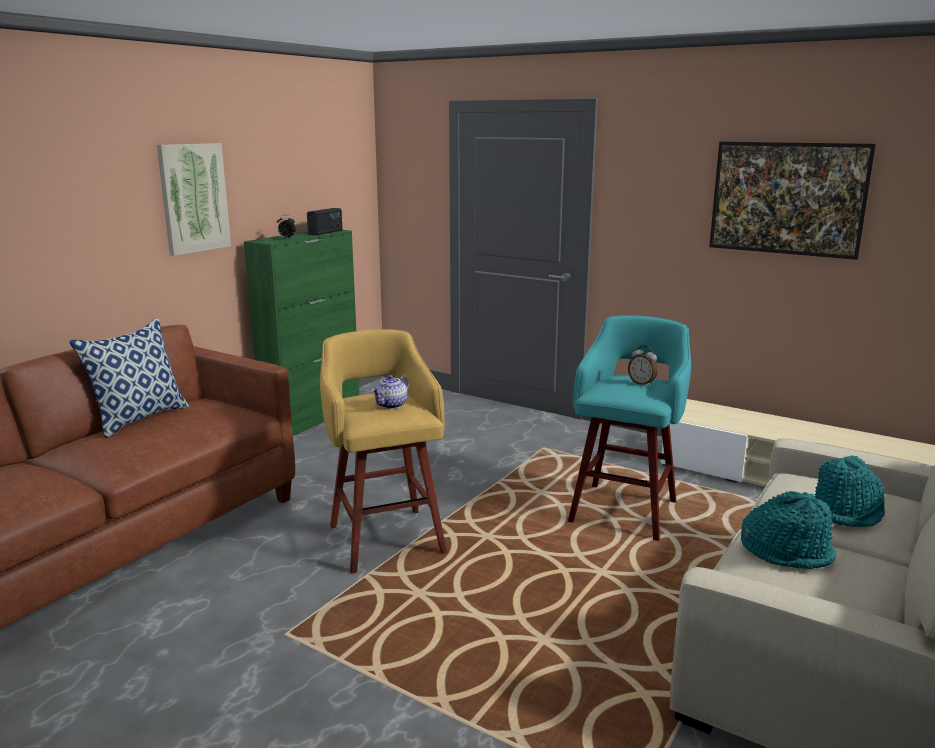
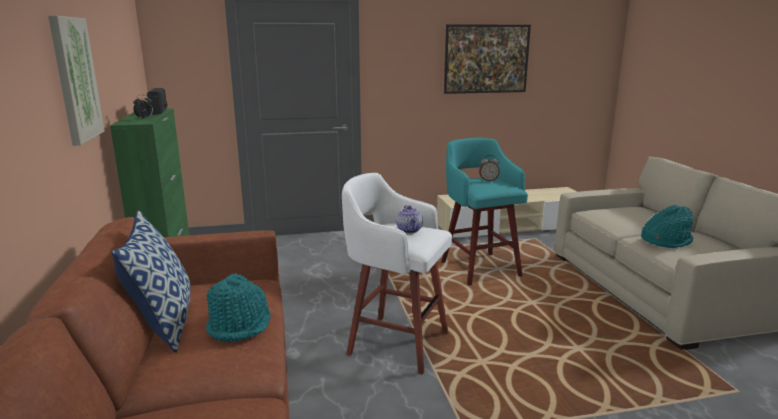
camera: 45 degrees left, 0 degrees up
(385, 537) = (395, 342): yellow stool -> white stool
(846, 512) = (640, 218): turquoise hat -> turquoise hat (240, 325)

